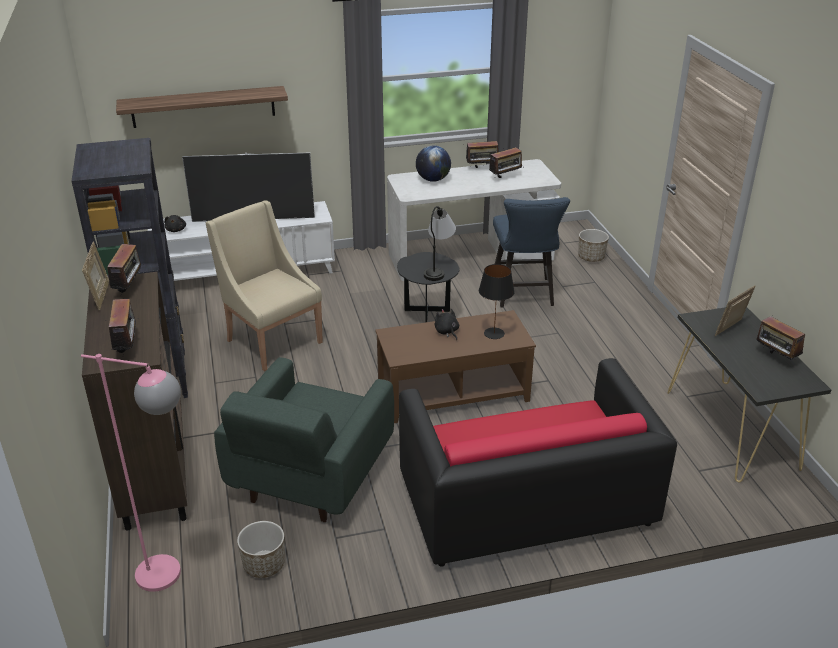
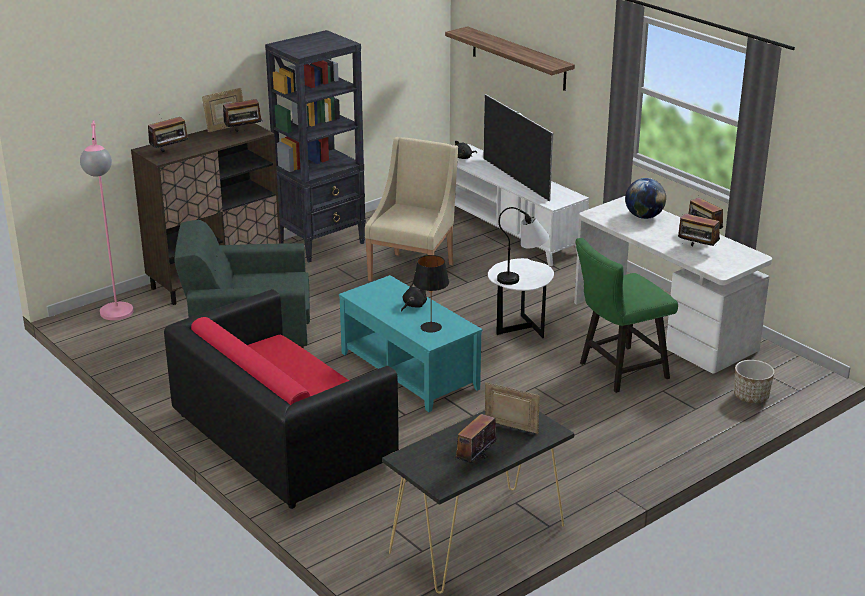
camera: 65 degrees right, 5 degrees down
(264, 564) = (145, 346): planter -> none
(427, 318) = (519, 330): black side table -> white side table
(453, 393) = (409, 370): brown coffee table -> turquoise coffee table
(524, 295) = (617, 372): blue chair -> green chair

